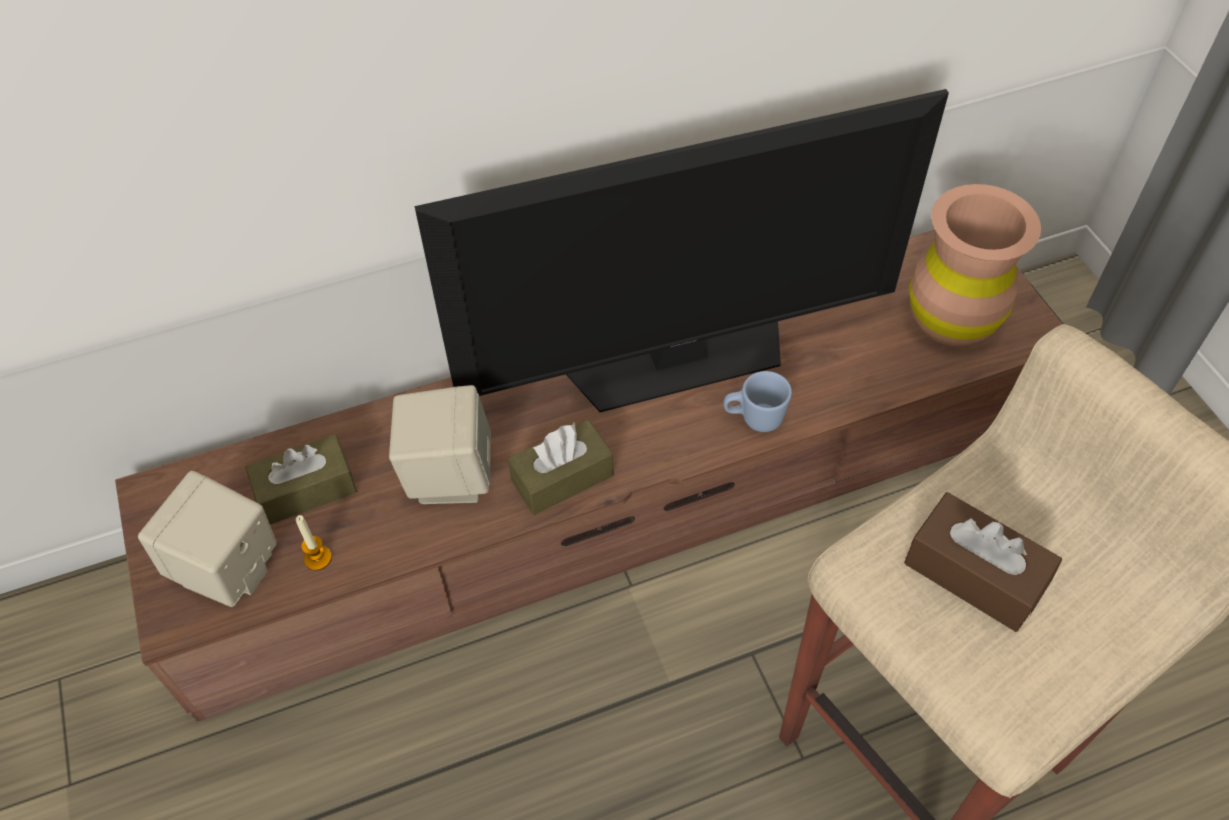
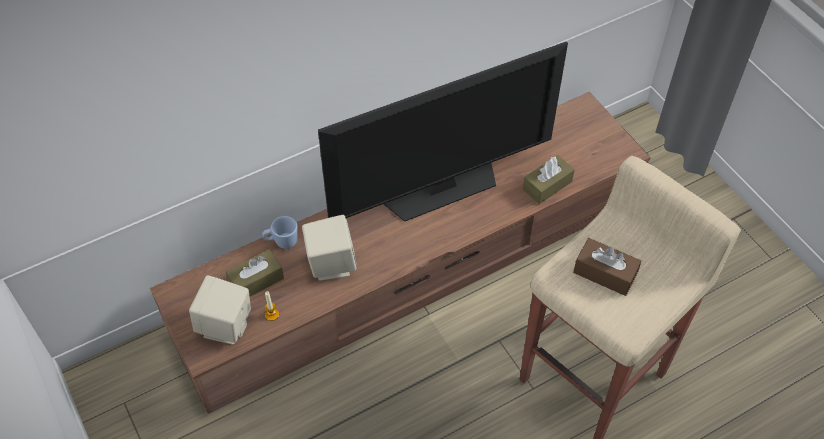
camera: 10 degrees left, 0 degrees up
(562, 478) = (391, 258): brown tissue box -> brown tissue box (547, 185)
(754, 418) = (486, 215): blue mug -> blue mug (282, 241)
(952, 319) = (582, 150): brown vase -> none

